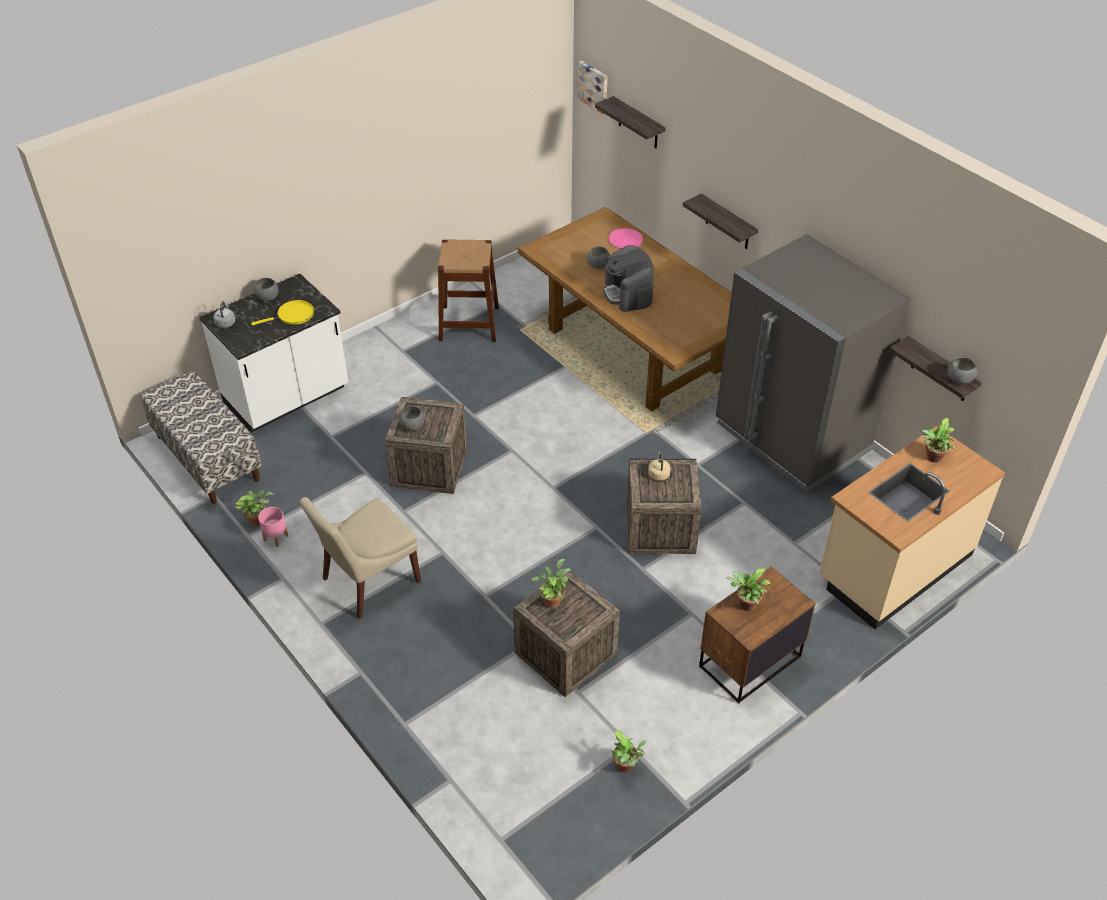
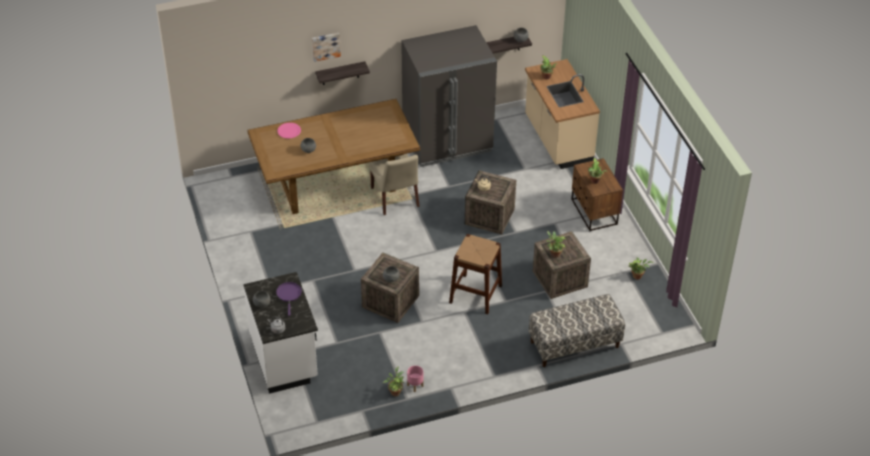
camera: 70 degrees left, 0 degrees up
(207, 458) = (323, 409): bench -> bench (574, 344)
(293, 315) = (289, 295): yellow frying pan -> purple frying pan
(368, 582) = (471, 349): beige chair -> beige chair (395, 198)
(469, 323) = (262, 250): brown stool -> brown stool (475, 294)
(594, 86) = (204, 70): picture -> picture (325, 46)
(628, 293) = (343, 146): coffee machine -> none
(638, 124) = (251, 66): shelf -> none

